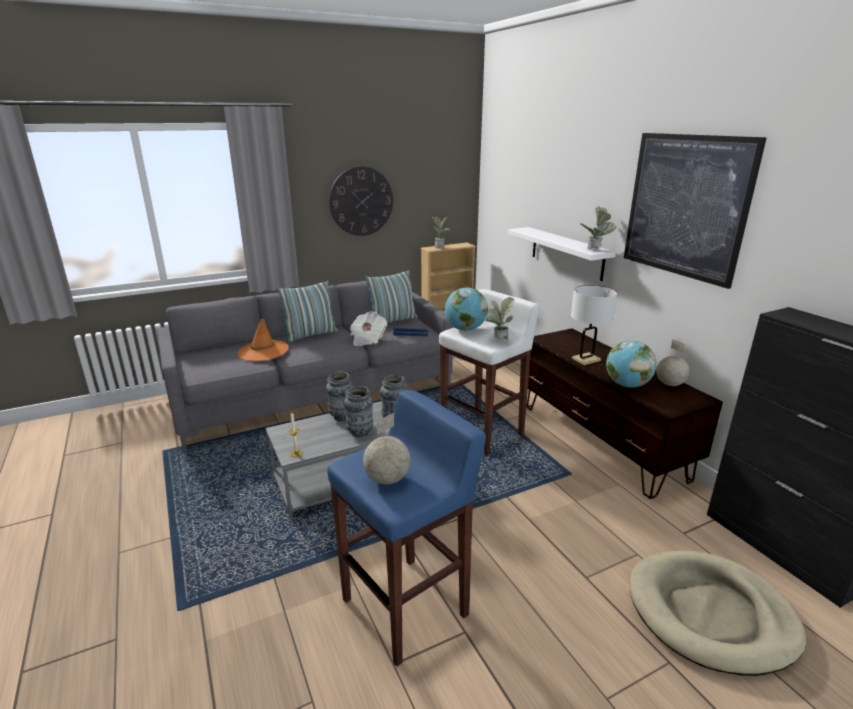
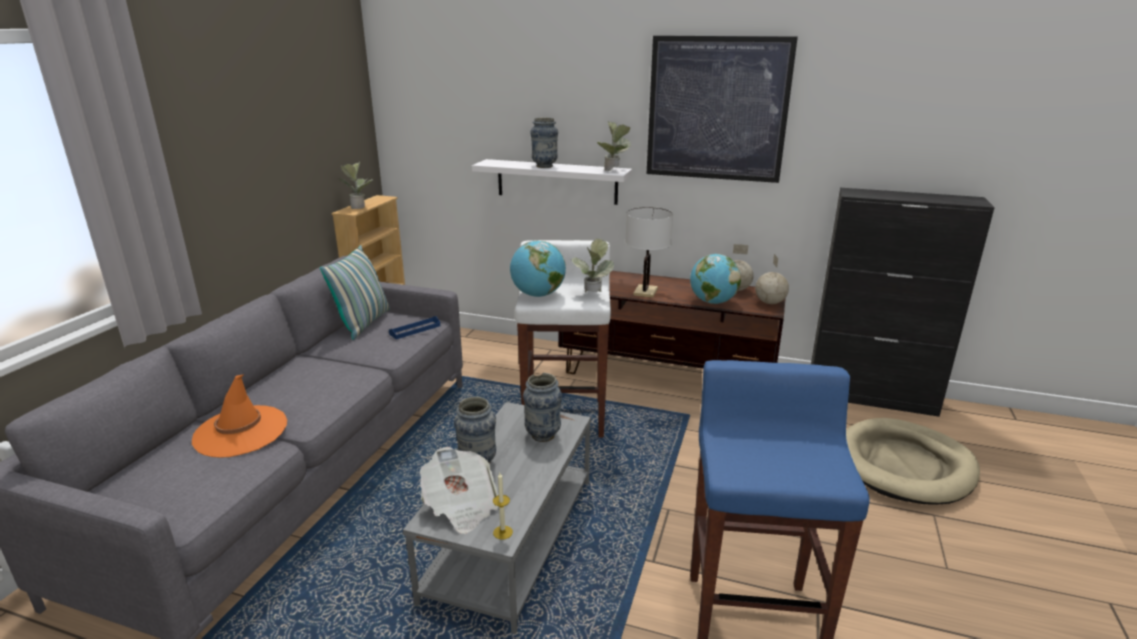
camera: 45 degrees left, 0 degrees up
(310, 335) = (277, 381): pillow -> none
(360, 433) = (531, 468): vase -> vase (544, 166)
(361, 201) = (250, 155): wall clock -> none
(367, 339) = (369, 356): newspaper -> newspaper (461, 506)
(388, 479) = (789, 464): globe -> globe (770, 302)

